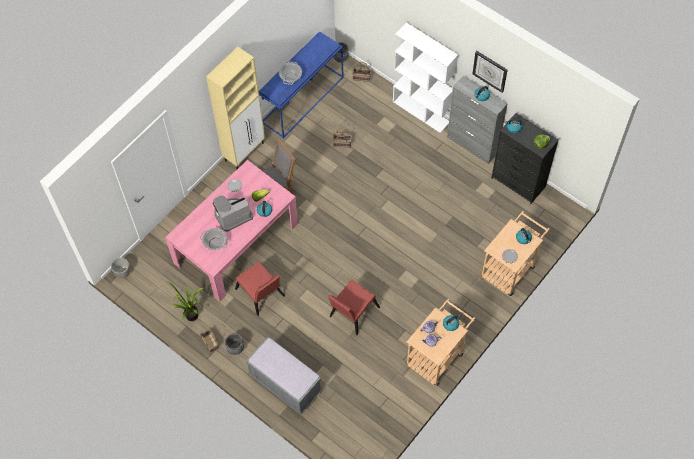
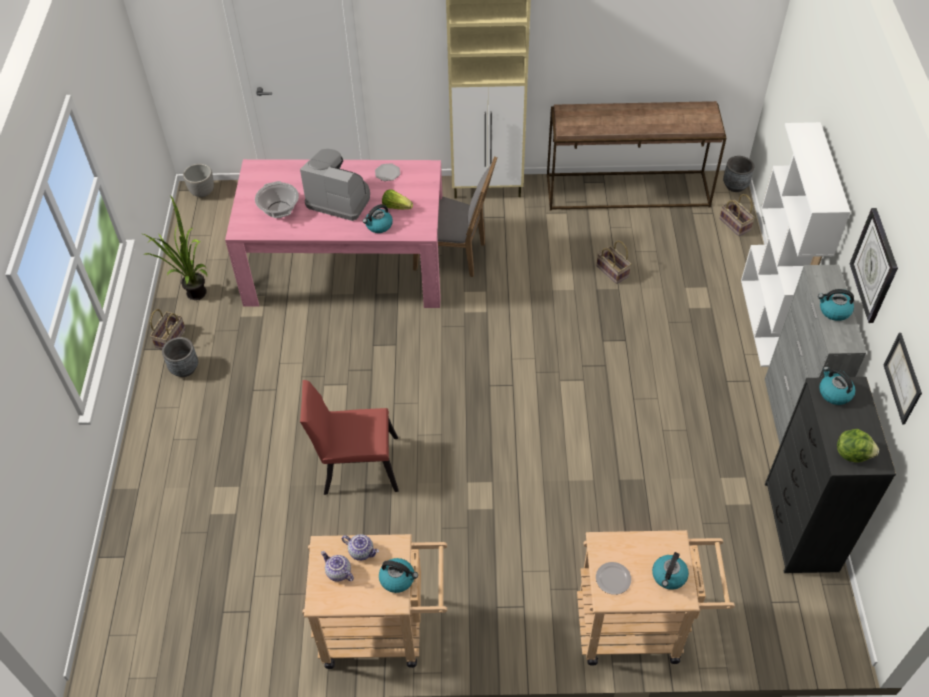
camera: 50 degrees right, 10 degrees down
(261, 295) = (291, 342): red chair -> none
(285, 384) = (171, 462): grey bench -> none
(291, 77) = (611, 119): cooking pot -> none
(302, 99) = (628, 190): blue console table -> brown console table
(537, 106) = (903, 378): none -> picture

